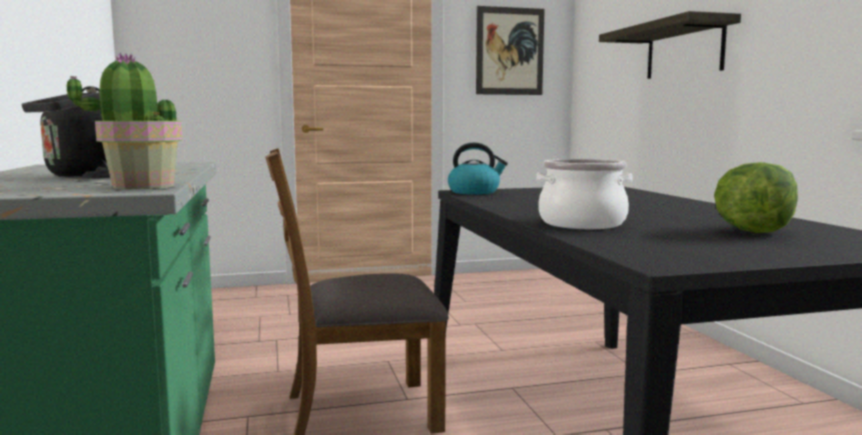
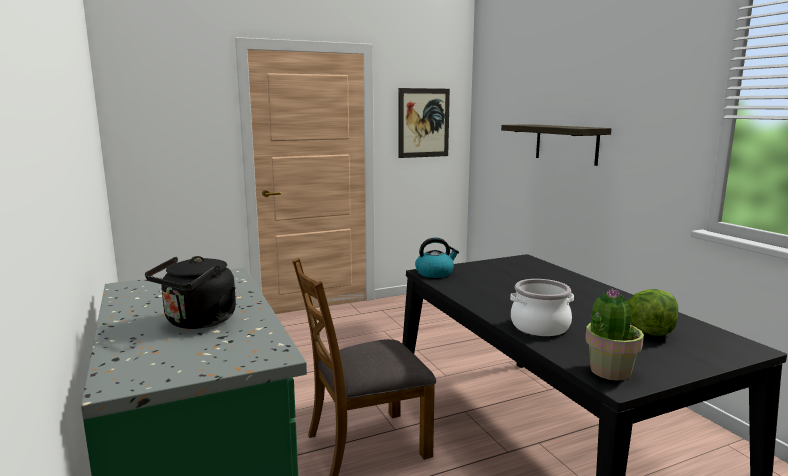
camera: 10 degrees left, 5 degrees up
(142, 186) = (265, 345): potted plant -> potted plant (609, 371)

